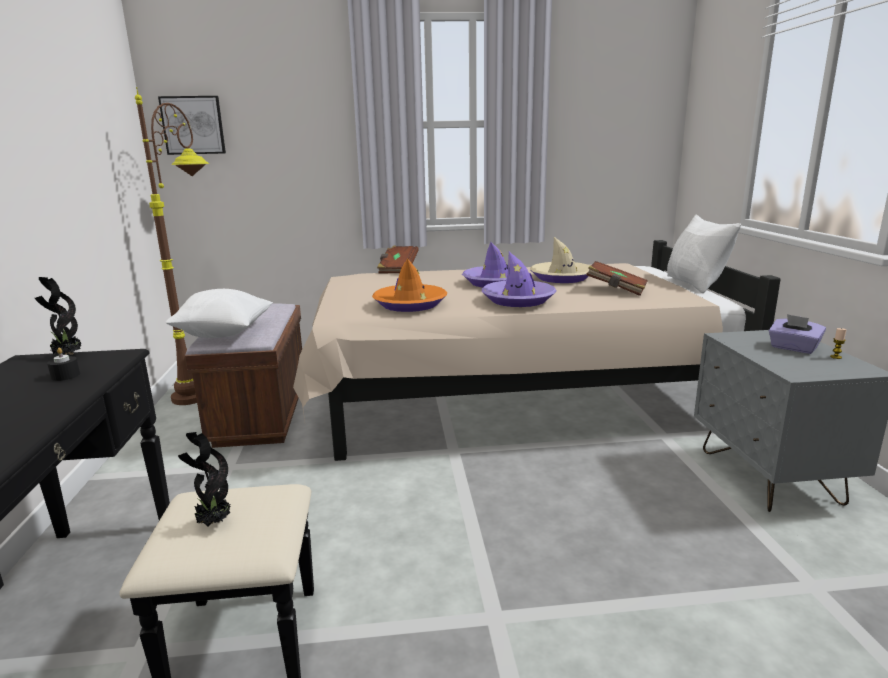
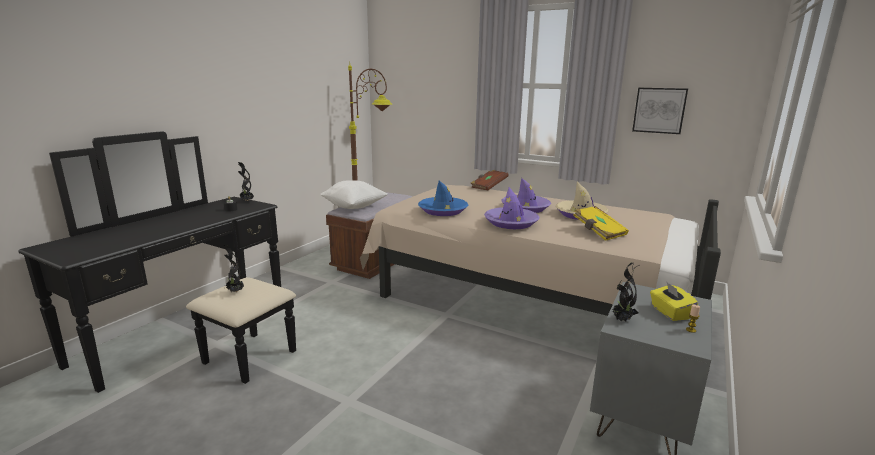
camera: 35 degrees right, 0 degrees up
(193, 125) = (392, 80): picture -> picture (659, 110)
(410, 304) = (443, 211): orange hat -> blue hat
(616, 290) = (598, 232): brown book -> yellow book
(695, 284) = (688, 244): white pillow -> none
(782, 366) = (622, 320): none -> potted plant
(793, 348) = (670, 313): purple tissue box -> yellow tissue box

